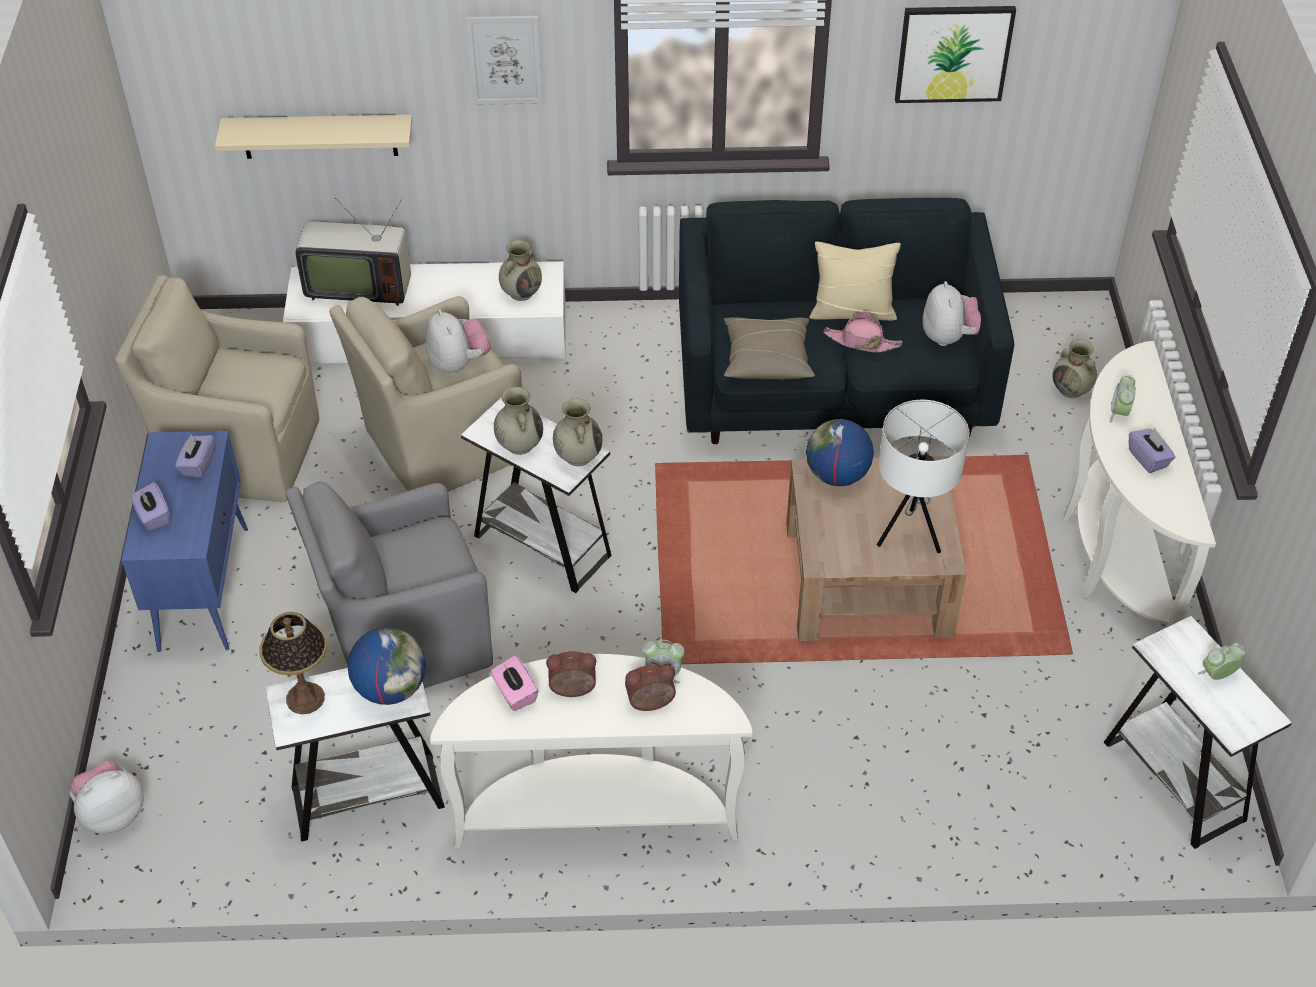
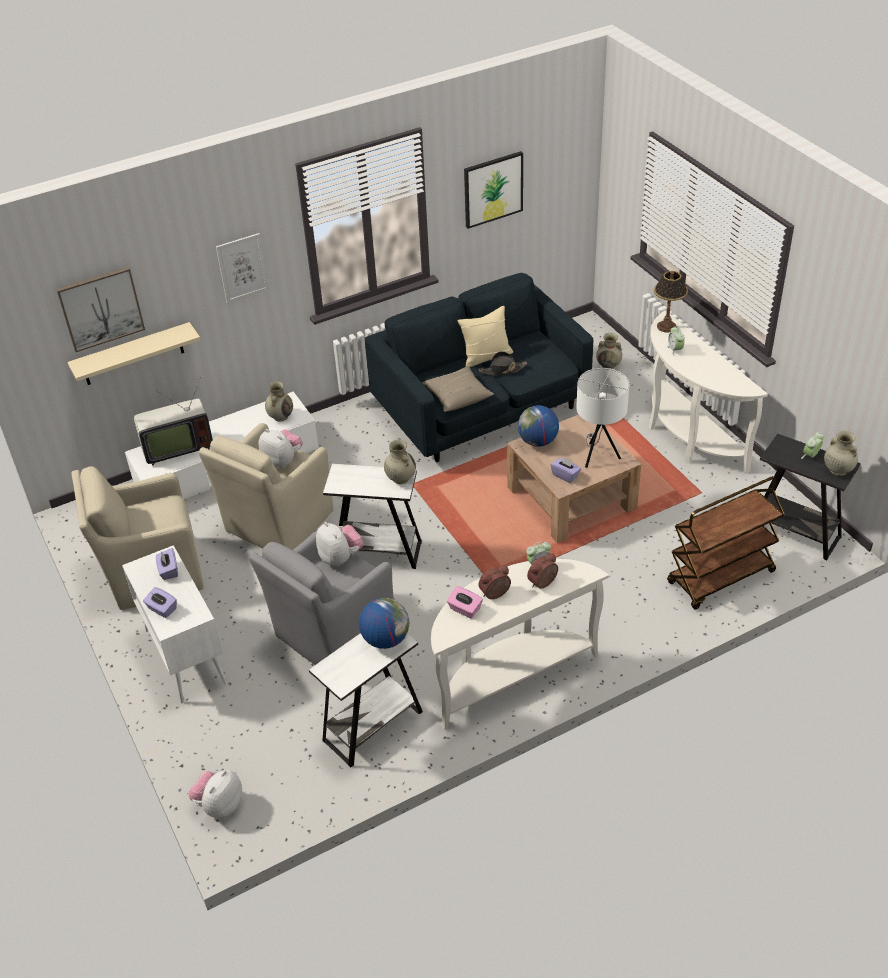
camera: 25 degrees left, 5 degrees down
(204, 587) = (185, 656): blue cabinet -> white cabinet
(277, 57) = (101, 308): none -> picture
(306, 698) = (339, 665): table lamp -> table lamp (667, 326)
(519, 444) = (361, 485): beige vase -> beige vase (837, 469)
(861, 342) = (502, 370): pink hat -> black hat
(950, 337) = (547, 351): plush toy -> plush toy (340, 557)
(1005, 803) = (720, 578): none -> brown cart
(1148, 459) = (705, 366): purple tissue box -> purple tissue box (565, 475)
(1173, 781) = (794, 533): white side table -> black side table

